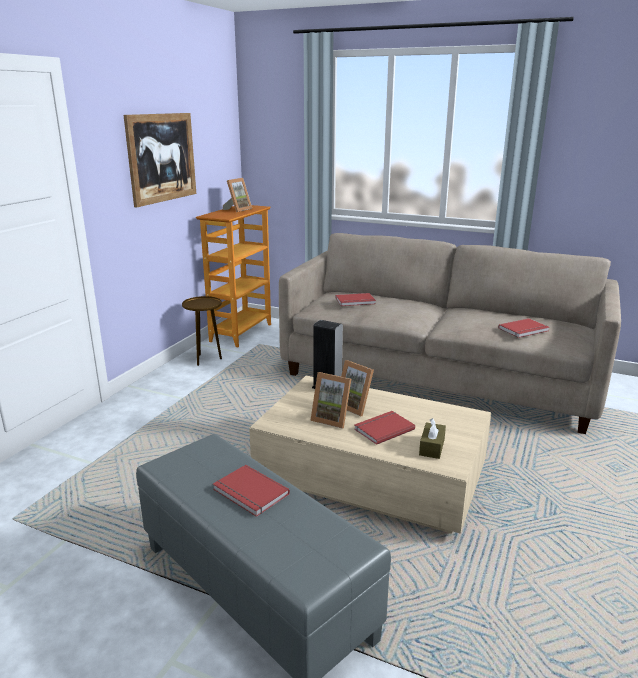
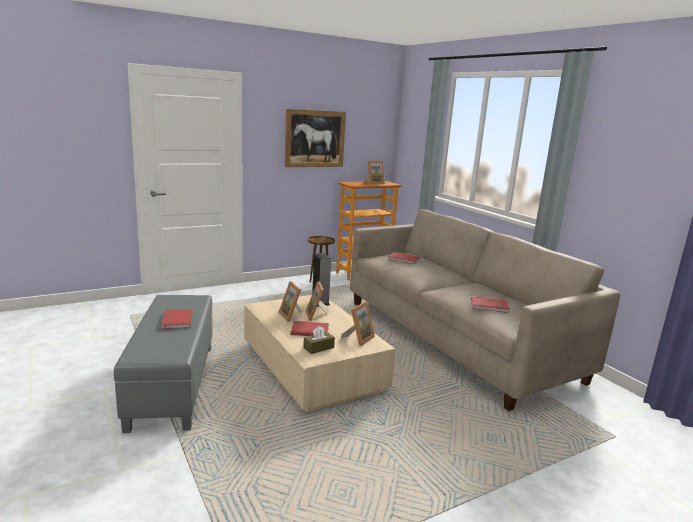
camera: 35 degrees right, 5 degrees down
(443, 416) = (358, 338): none -> picture frame

